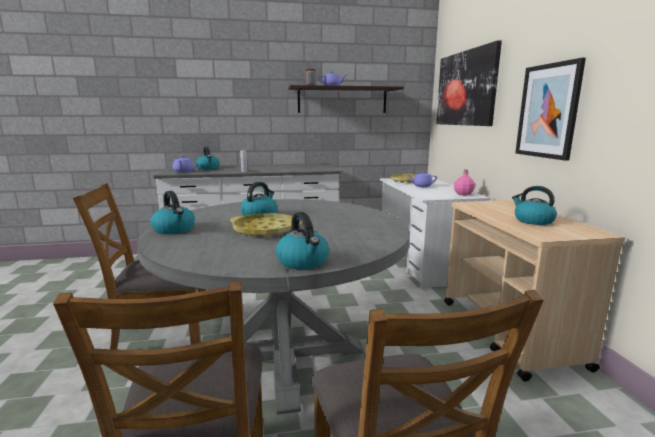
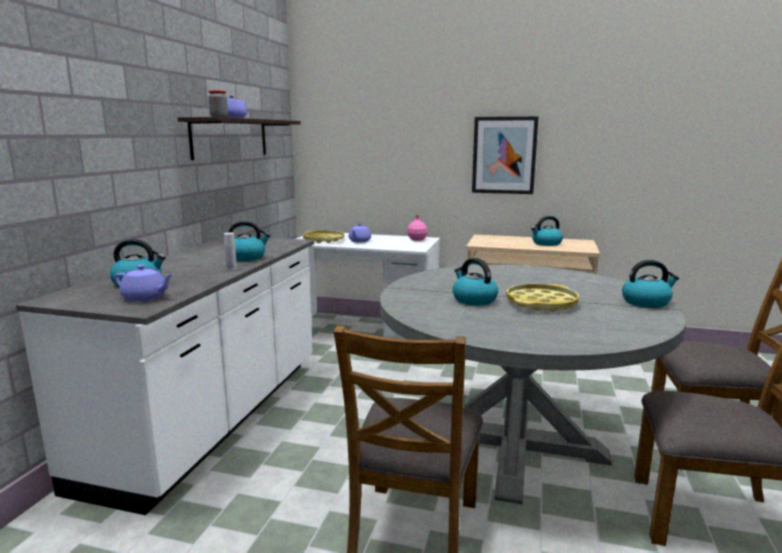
camera: 65 degrees left, 0 degrees up
(174, 230) = (517, 336): kettle -> kettle (247, 257)
(465, 88) = (372, 127): picture -> none

